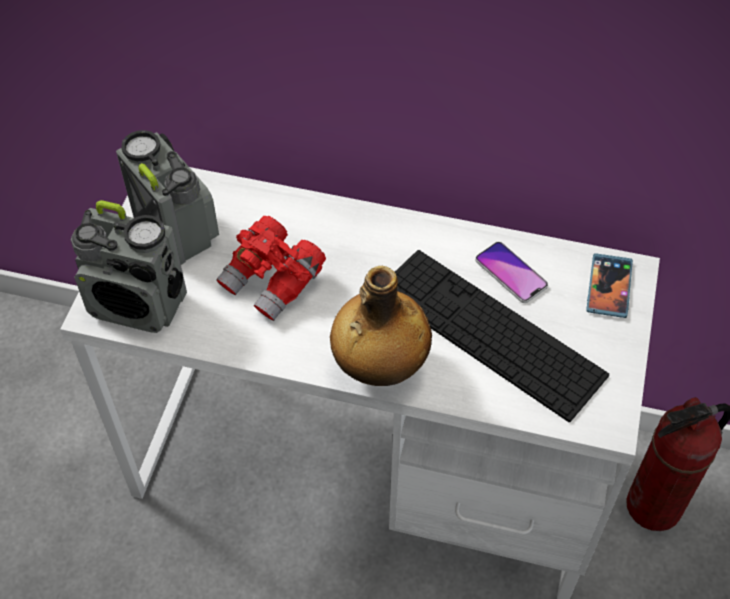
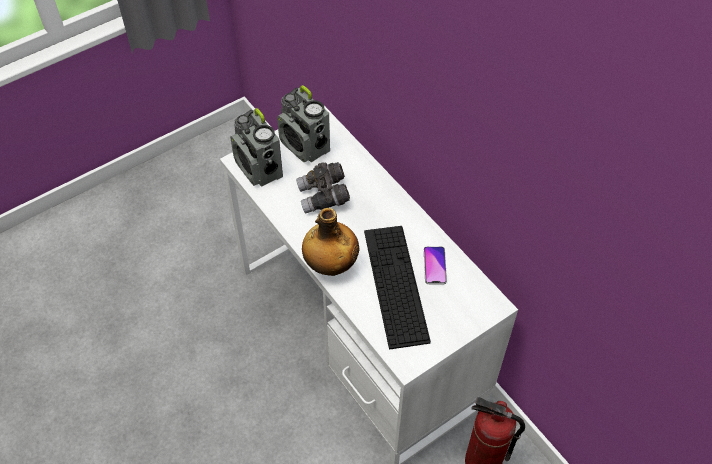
camera: 40 degrees right, 0 degrees up
(176, 230) = (305, 146): radio -> radio turned 135 degrees clockwise
(273, 281) = (323, 197): red binoculars -> grey binoculars
(609, 287) = (475, 305): phone -> none

